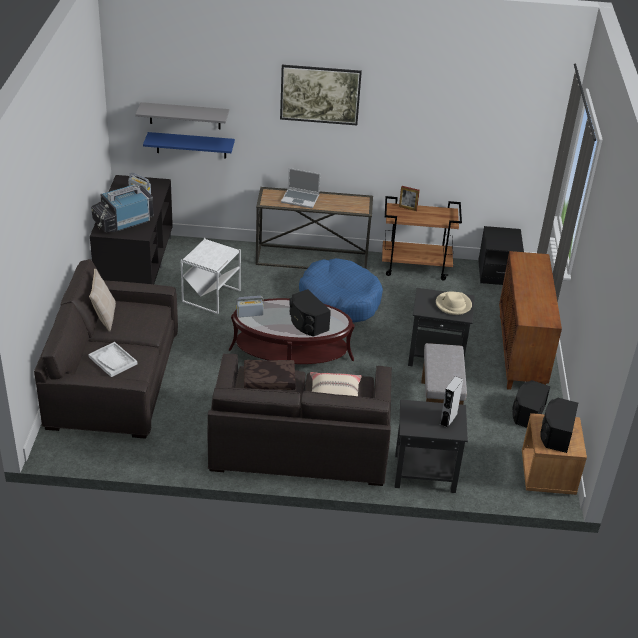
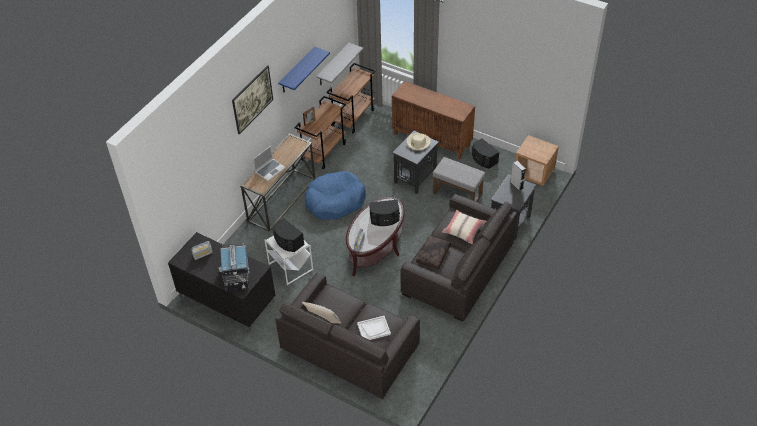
camera: 60 degrees left, 10 degrees up
(185, 116) = (193, 183): grey shelf -> grey shelf (333, 65)
(191, 145) = (200, 198): blue shelf -> blue shelf (297, 70)
(497, 273) = (353, 117): black nightstand -> brown cart
(555, 434) = (536, 150): black speaker -> black speaker (288, 242)

